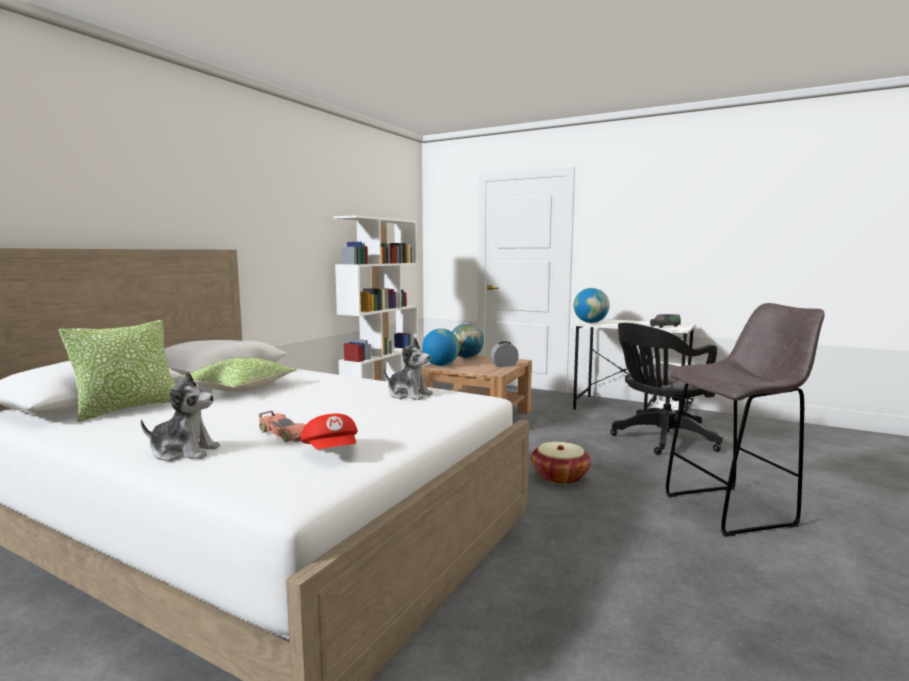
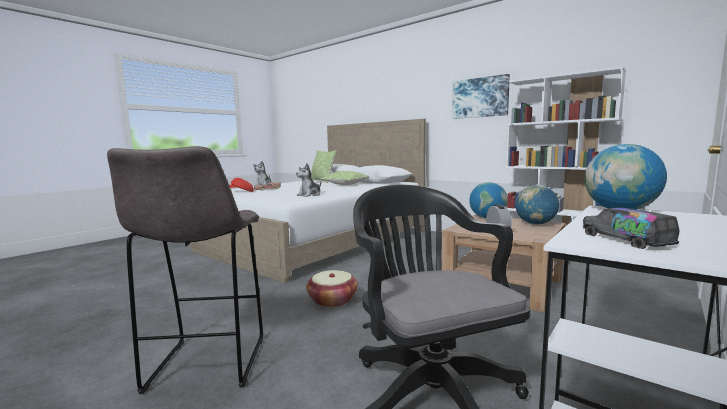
camera: 100 degrees right, 0 degrees up
(295, 226) = (480, 97): none -> picture

